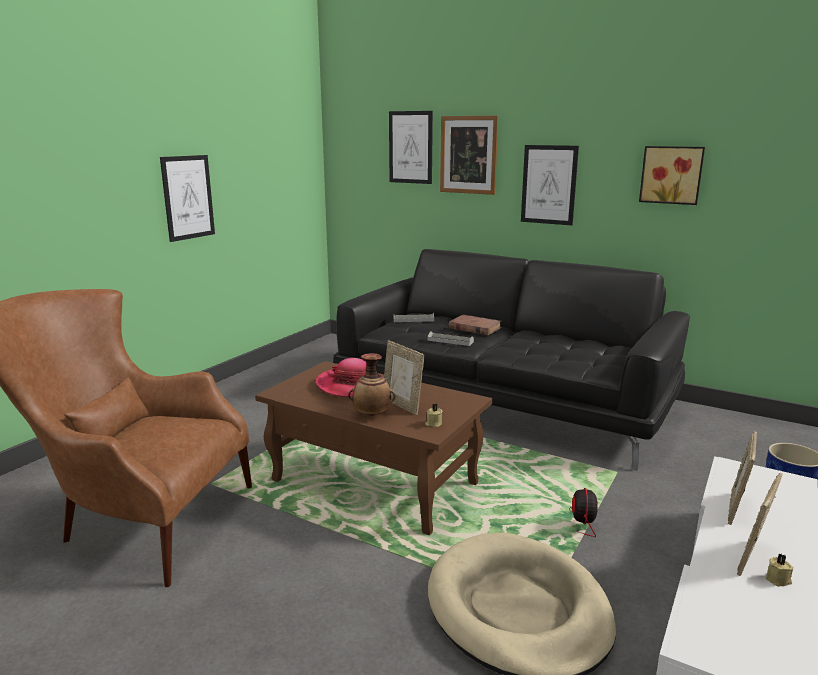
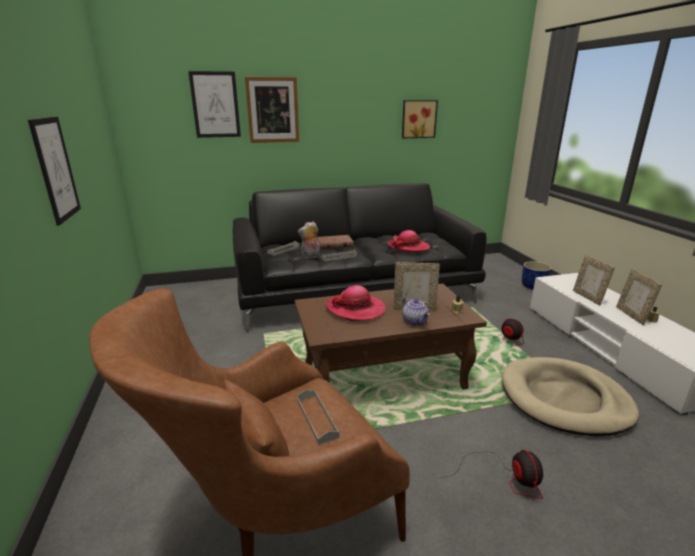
camera: 45 degrees left, 5 degrees up
(158, 436) = (317, 418): none -> grey tray
(308, 613) = (505, 478): none -> fan
(372, 415) = (415, 322): vase -> teapot
(426, 333) = (310, 256): none -> plush toy
(549, 185) = (340, 131): picture -> none
(553, 354) = (408, 247): none -> hat

